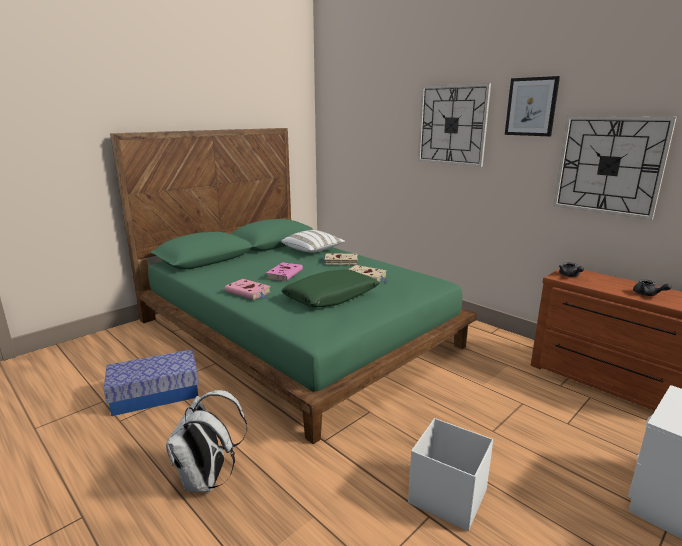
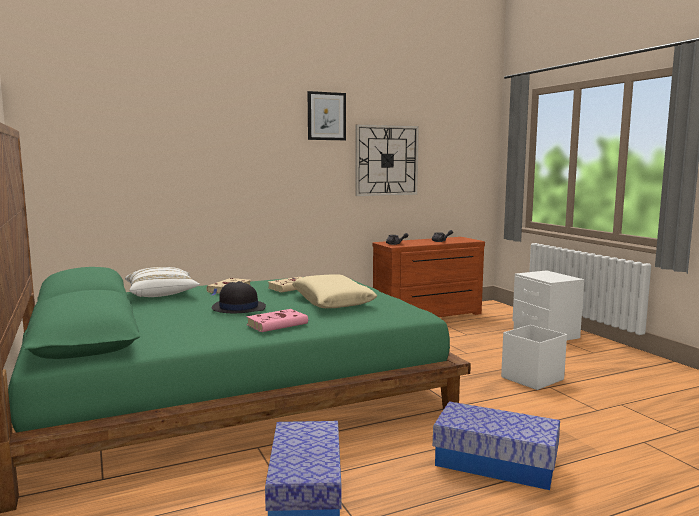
camera: 70 degrees left, 10 degrees down
(207, 480) = (495, 463): white backpack -> storage box
(285, 274) = (238, 308): pink book -> black hat
(331, 297) = (332, 301): green pillow -> beige pillow
(452, 125) = (252, 131): wall clock -> none

